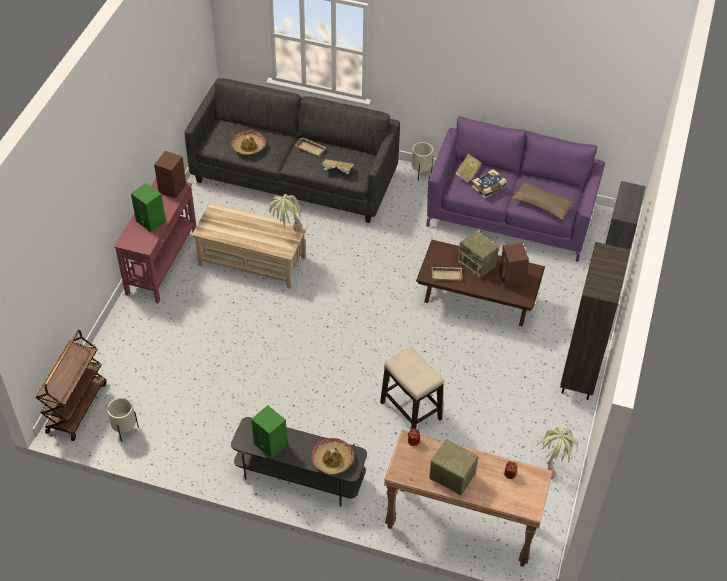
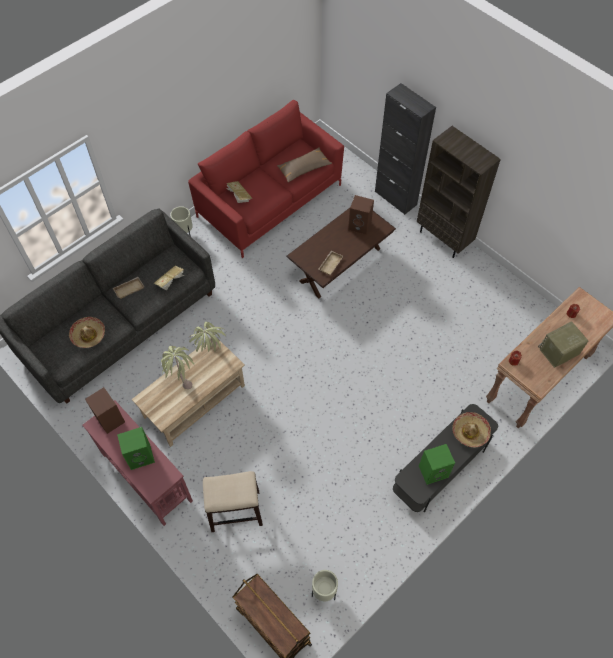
camera: 60 degrees left, 10 degrees up
(410, 410) = (418, 360): stool -> stool (235, 511)
(477, 264) = (331, 239): radio -> none
(488, 188) = (264, 191): book -> none
(510, 216) = (269, 200): purple sofa -> red sofa
(552, 465) = (512, 296): potted plant -> potted plant (181, 378)

